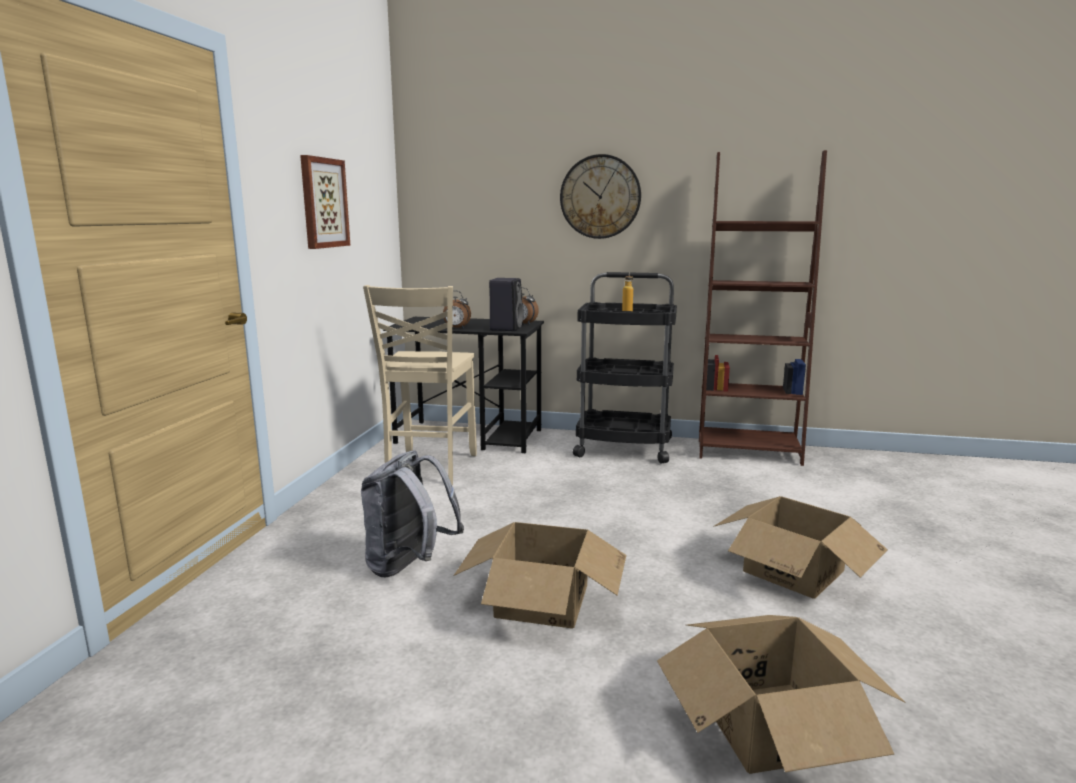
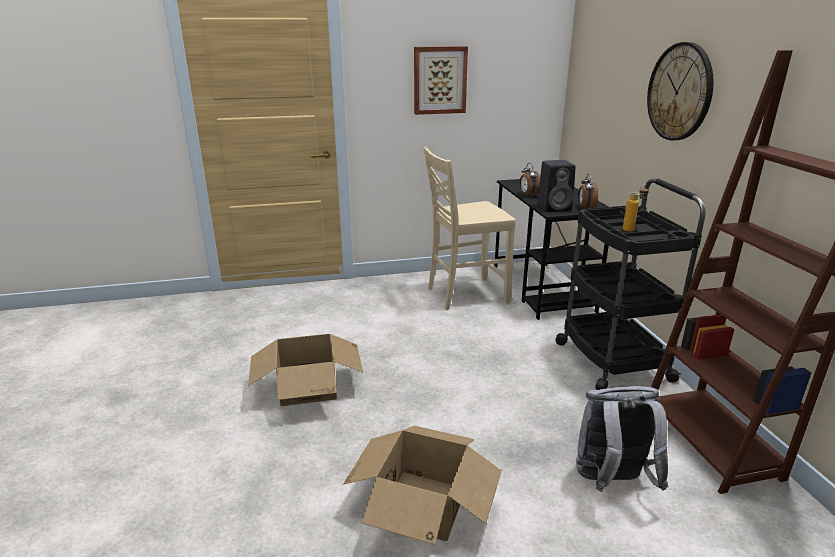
camera: 65 degrees right, 10 degrees up
(409, 567) = (323, 331): grey backpack -> grey backpack (611, 481)
(770, 725) = (198, 507): cardboard box -> none

